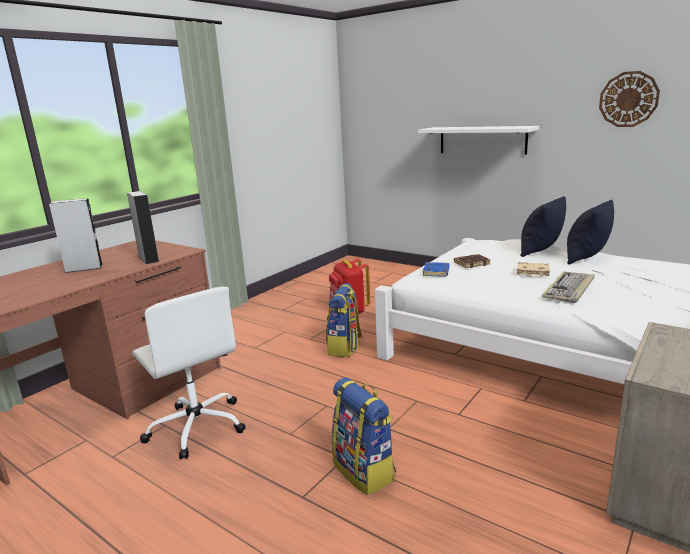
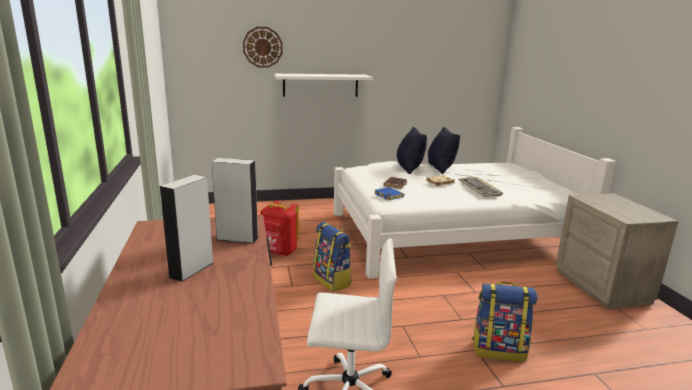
camera: 50 degrees left, 0 degrees up
(628, 99) = (423, 58): wall clock -> wall clock (262, 47)

